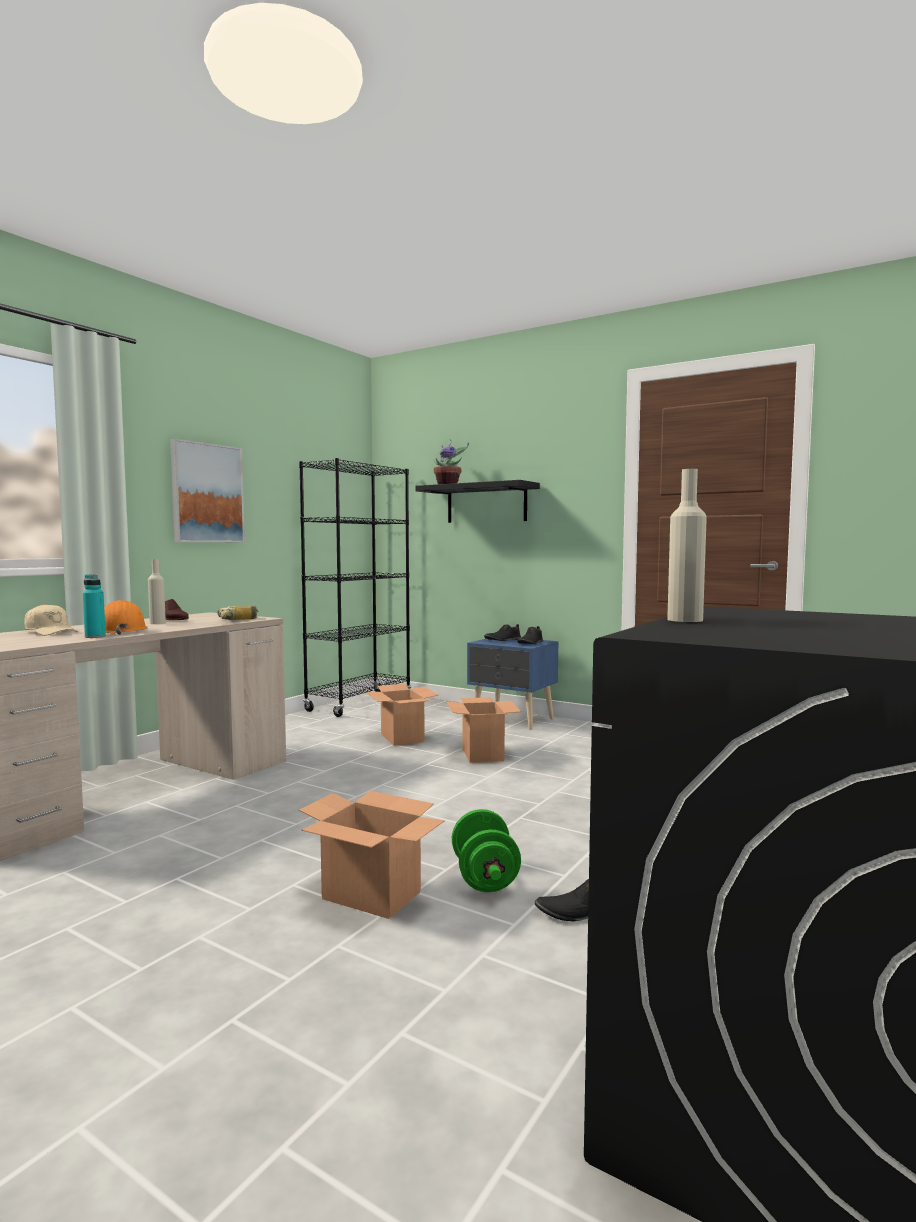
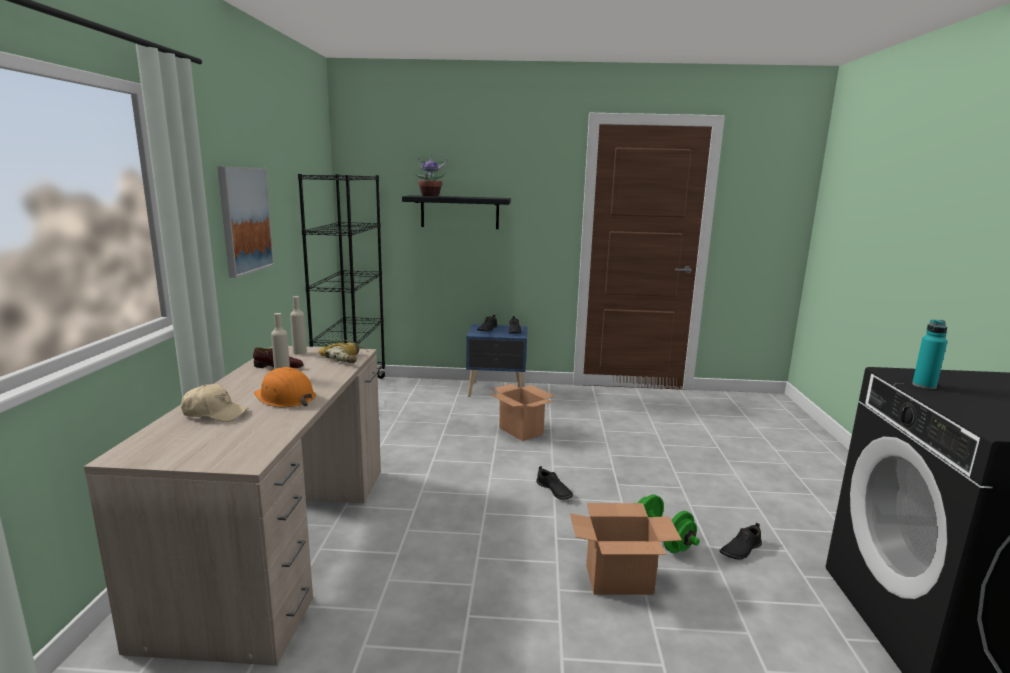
camera: 30 degrees left, 10 degrees up
(95, 637) = (292, 415): turquoise bottle -> turquoise bottle (924, 385)
(402, 738) = (441, 426): cardboard box -> none
(432, 808) = (554, 491): none -> black shoe
(685, 620) = (941, 399): beige bottle -> beige bottle (299, 352)

